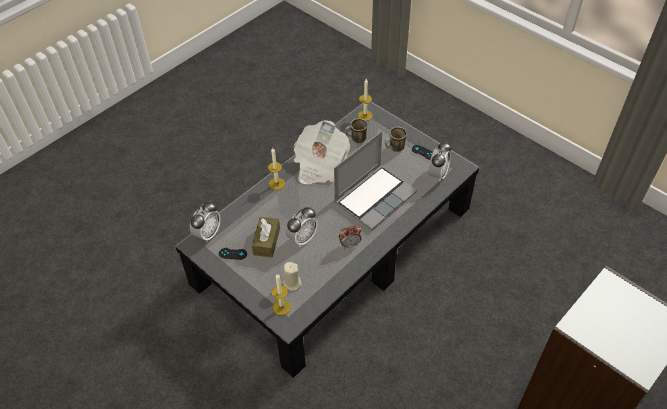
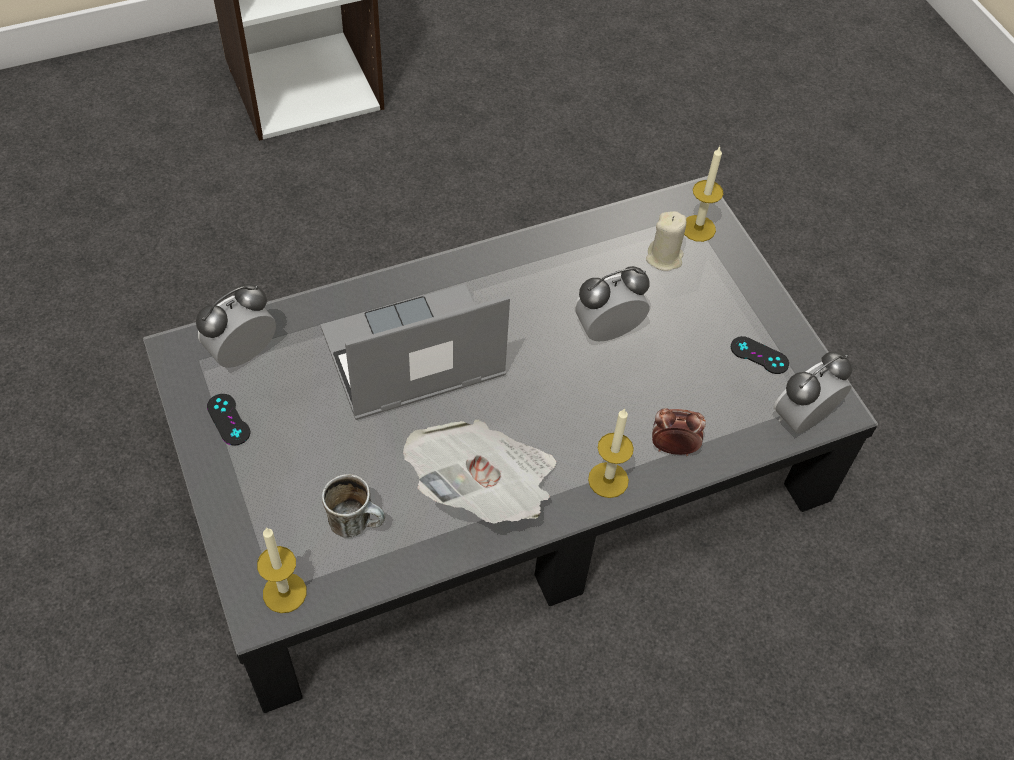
camera: 160 degrees left, 5 degrees up
(266, 241) = (682, 353): brown tissue box -> none
(350, 244) = (520, 284): alarm clock -> alarm clock (672, 448)
(395, 149) = (285, 456): mug -> none

